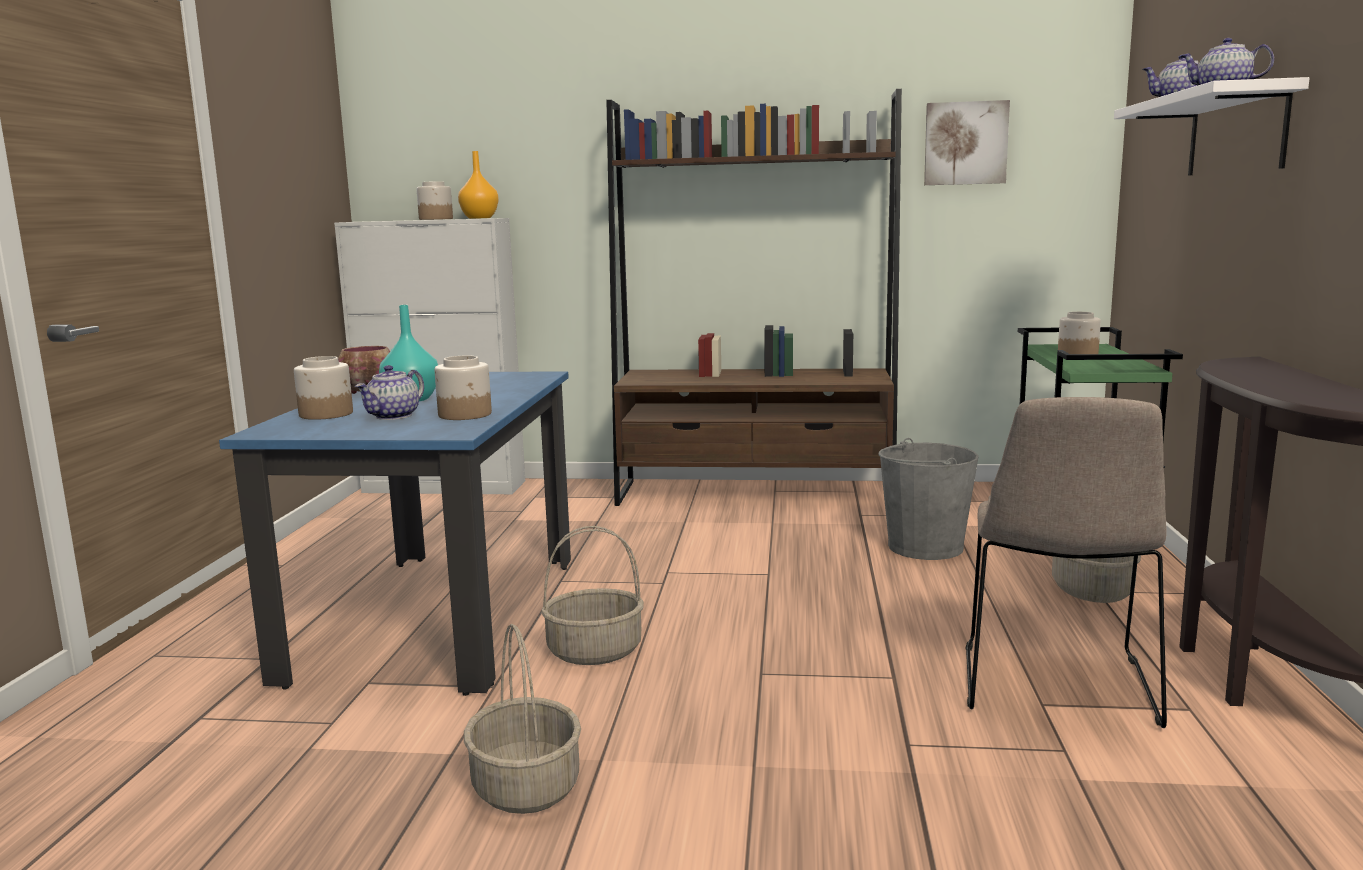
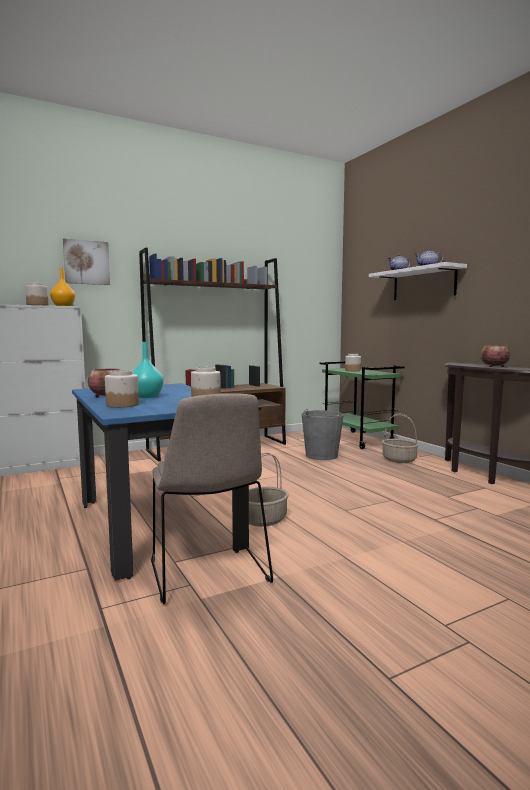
camera: 35 degrees left, 5 degrees down
(393, 416) = (168, 402): teapot -> none
(524, 786) = (335, 577): basket -> none
(965, 143) = (290, 285): picture -> picture (86, 262)
(1056, 687) = (442, 490): beige chair -> beige chair (209, 573)
(1282, 385) = (494, 366): none -> bowl

